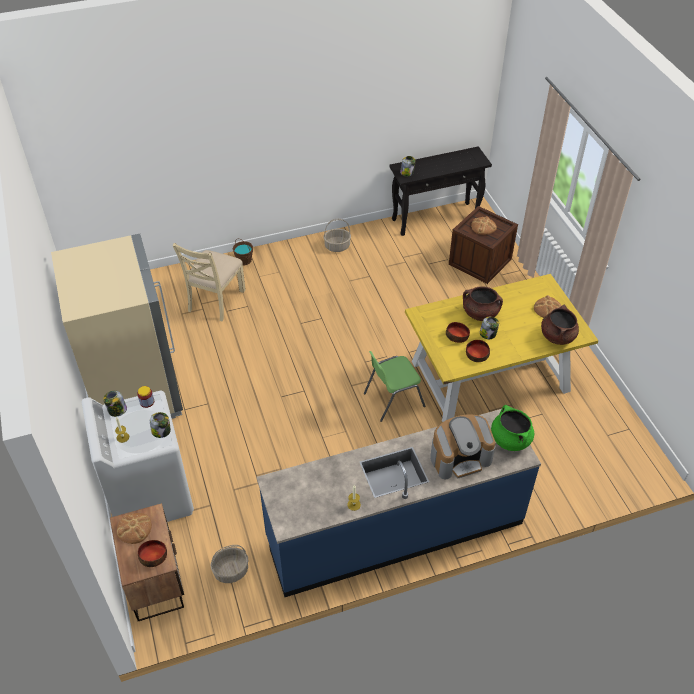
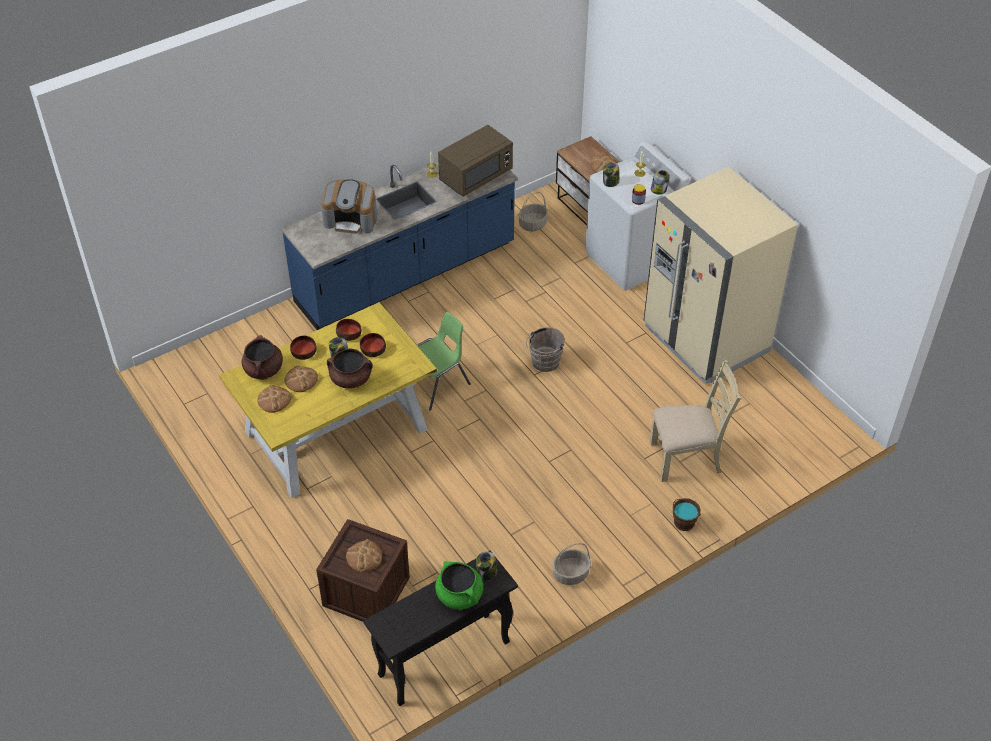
camera: 165 degrees right, 0 degrees up
(153, 556) = (578, 154): bowl -> bowl (303, 352)
(215, 300) = (686, 457): beige chair -> beige chair turned 75 degrees clockwise
(290, 399) = (544, 363): none -> brown bucket
(303, 489) = (475, 176): none -> brown microwave
(460, 457) = (351, 219): coffee machine -> coffee machine turned 135 degrees counterclockwise
(510, 439) = (309, 240): green cooking pot -> green cooking pot (460, 596)
(524, 321) = (301, 380): none -> bread

